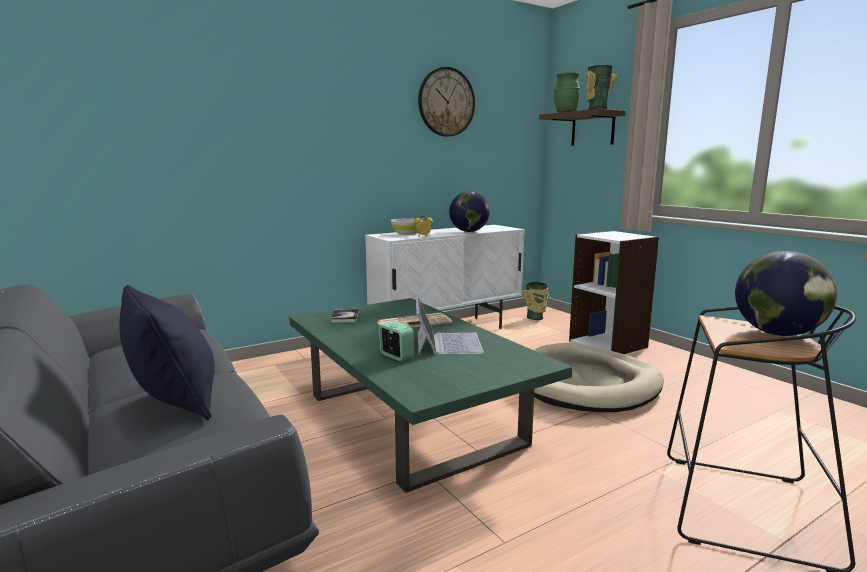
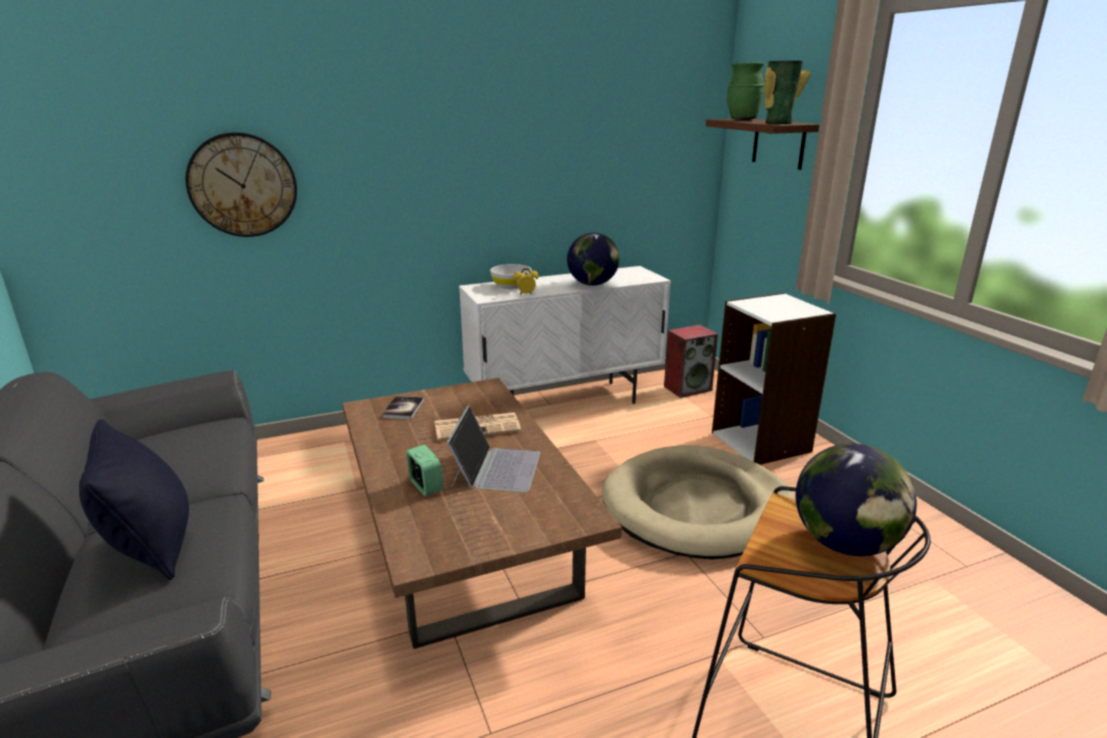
camera: 10 degrees right, 10 degrees up
(409, 418) = (462, 540): green coffee table -> brown coffee table
(446, 102) = (573, 107): wall clock -> wall clock (243, 185)
(535, 318) = (688, 388): vase -> speaker

